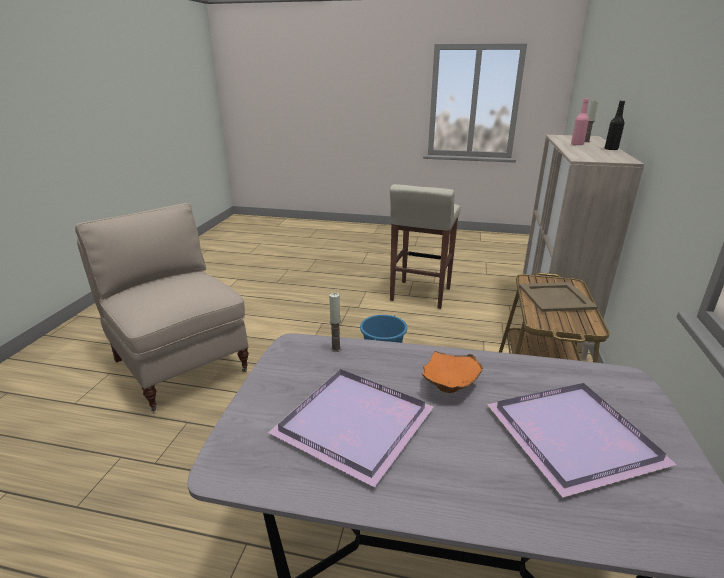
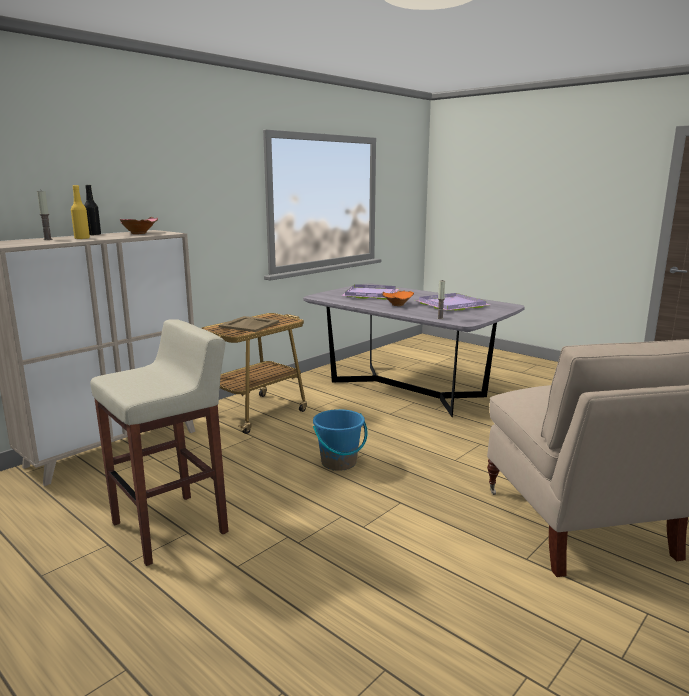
camera: 150 degrees left, 10 degrees down
(577, 144) = (82, 238): pink bottle -> yellow bottle
(598, 155) = (140, 233): none -> pink bowl

